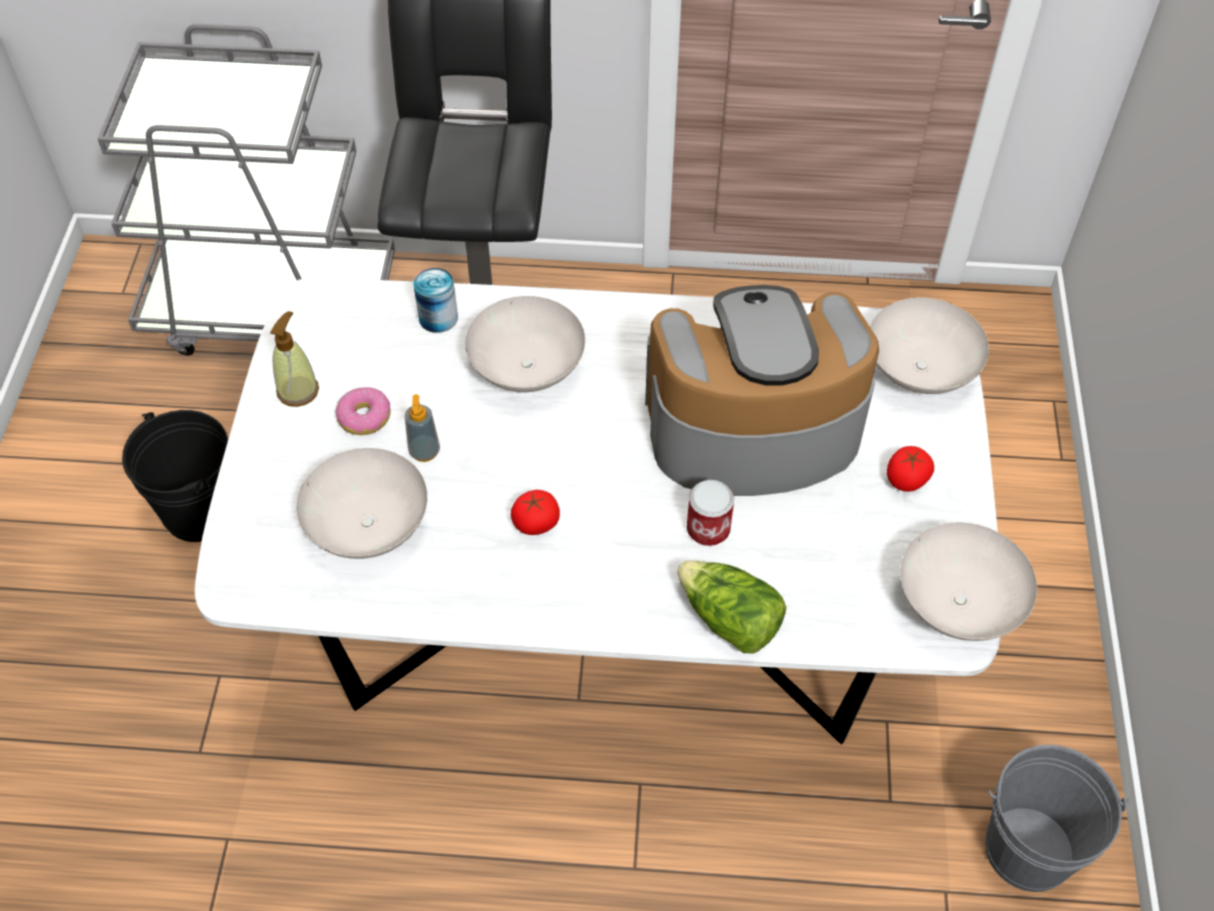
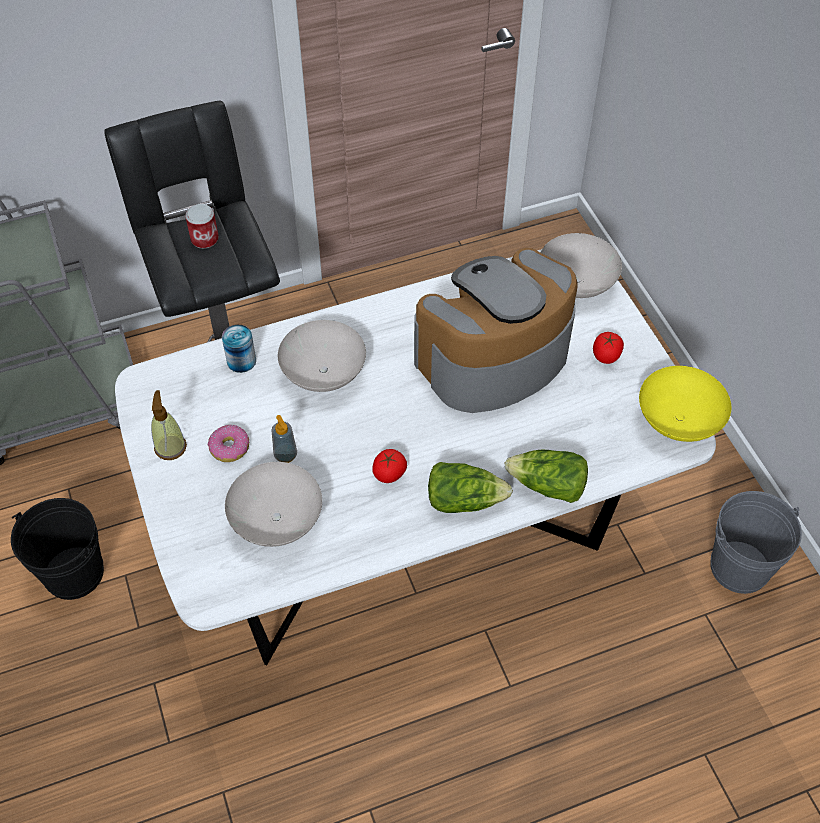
camera: 25 degrees left, 0 degrees up
(610, 593) = (464, 499): none -> lettuce
(708, 529) = (502, 434): can -> can (204, 239)
(958, 602) = (677, 420): white bowl -> yellow bowl

